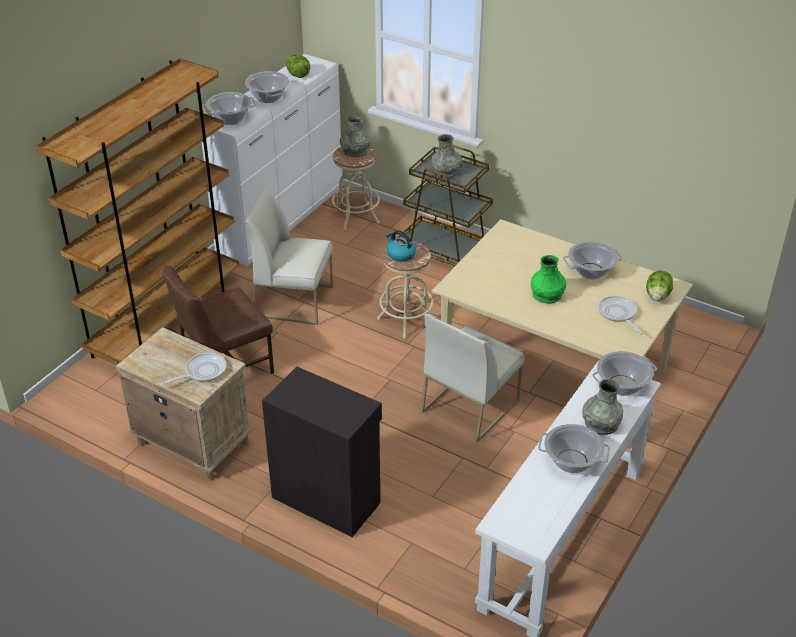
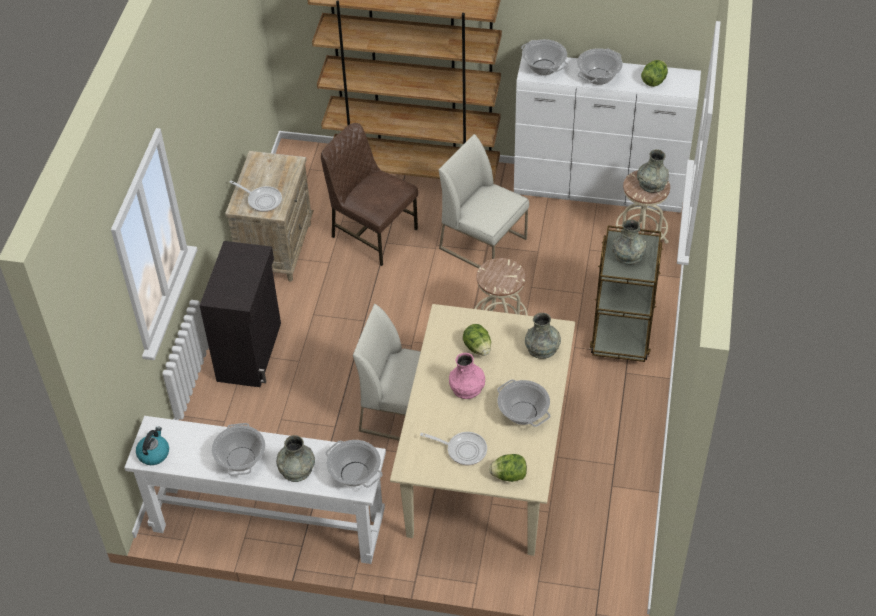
camera: 70 degrees right, 10 degrees up
(294, 301) = (484, 243): white chair -> white chair turned 45 degrees counterclockwise
(400, 254) = (498, 271): kettle -> kettle (154, 453)
(502, 277) = (477, 348): none -> lettuce
(522, 242) = (542, 348): none -> grey vase
(547, 294) = (467, 388): green vase -> pink vase
(618, 314) = (463, 450): frying pan -> frying pan turned 60 degrees clockwise

